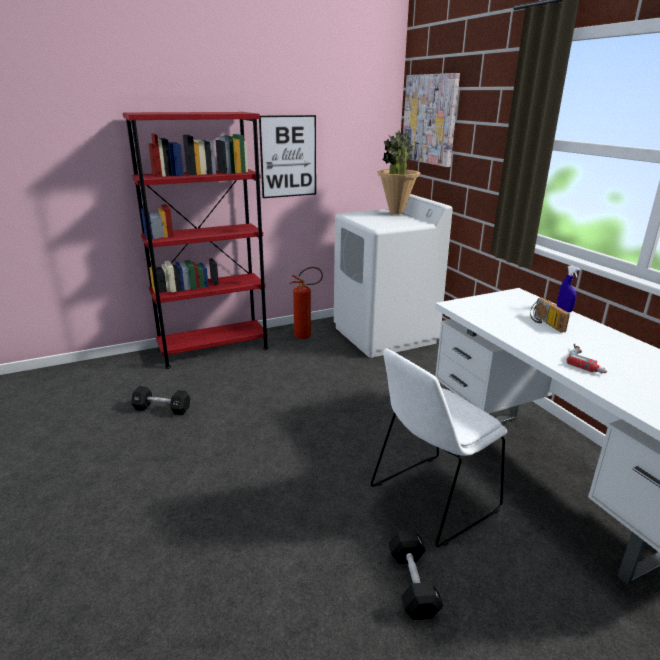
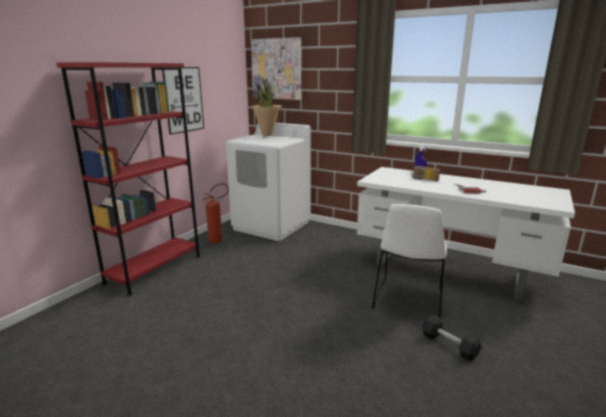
camera: 35 degrees left, 5 degrees down
(162, 409) = (167, 323): black dumbbell -> none

